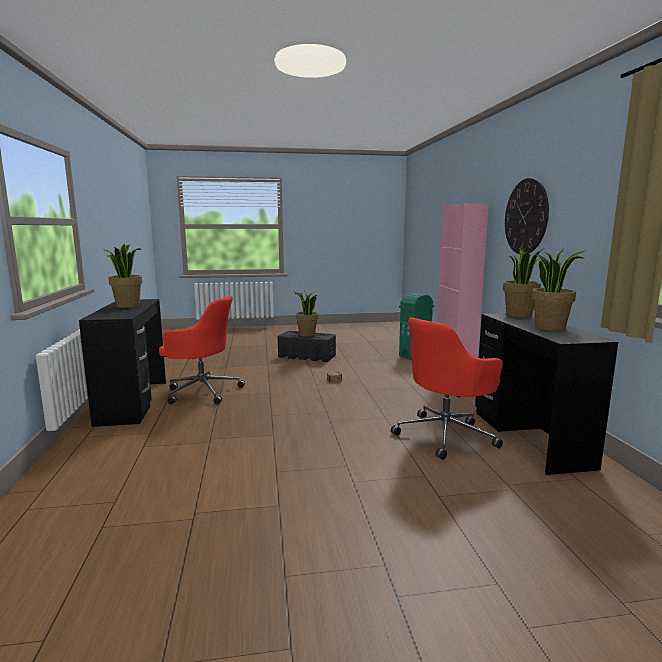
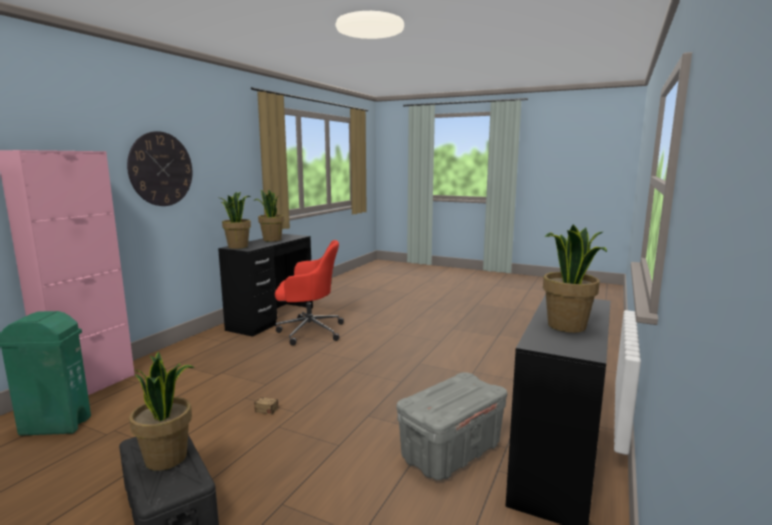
camera: 145 degrees left, 0 degrees up
(202, 391) = (451, 451): red office chair -> grey storage box

